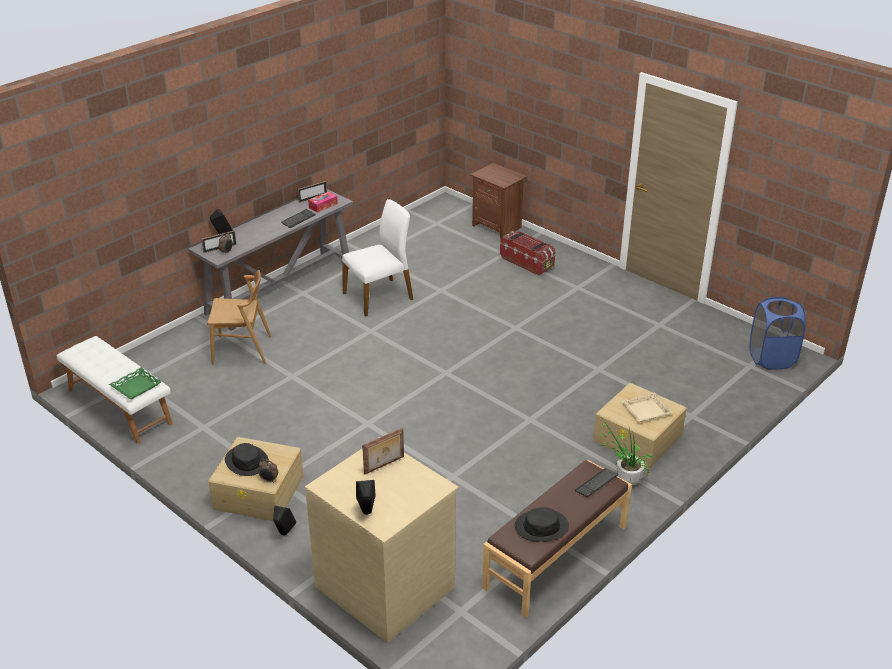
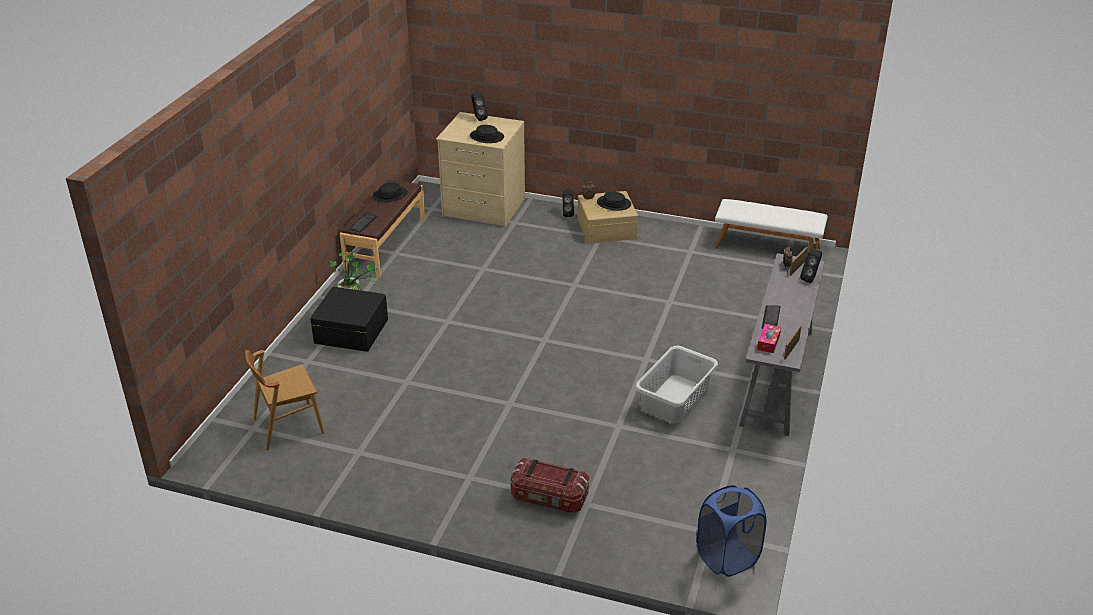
camera: 155 degrees right, 0 degrees up
(136, 387) = (734, 205): green tray -> none
(242, 350) = (735, 310): brown chair -> brown chair (288, 426)
(379, 296) = (674, 398): white chair -> grey laundry basket
(384, 465) = (486, 137): picture frame -> black hat
(497, 226) = (627, 553): brown nightstand -> none
(638, 438) = (351, 330): beige storage box -> black storage box
(646, 411) = (344, 305): beige tray -> none
(771, 358) = (230, 443): blue laundry basket -> blue laundry basket (727, 558)

